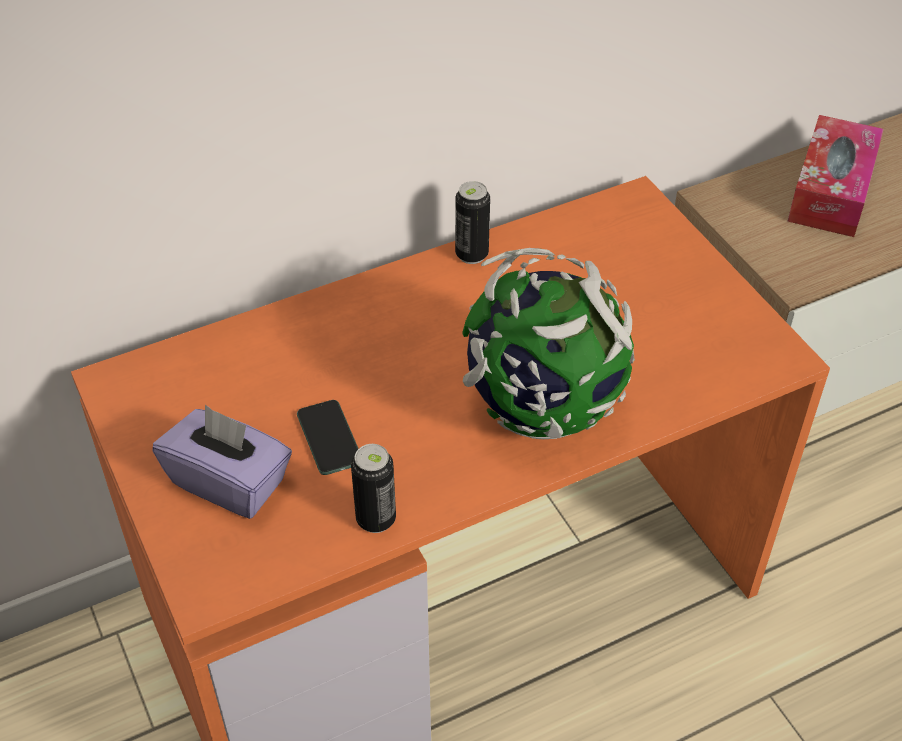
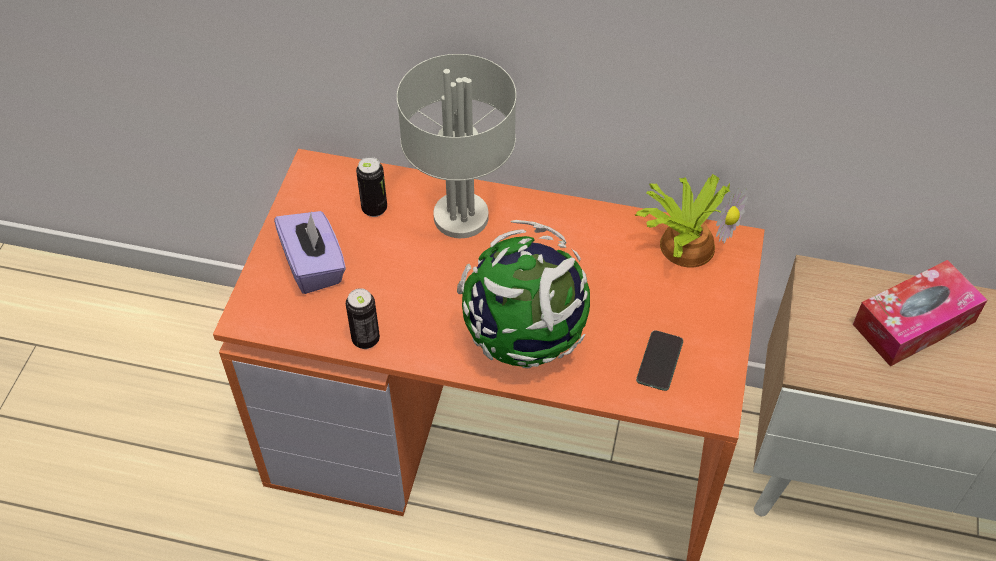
camera: 40 degrees right, 5 degrees up
(329, 438) = (388, 276): phone -> phone (659, 361)
(342, 331) = (460, 215): none -> grey table lamp
(471, 254) = (587, 214): can -> can (374, 209)
(592, 227) = (686, 243): none -> potted plant

